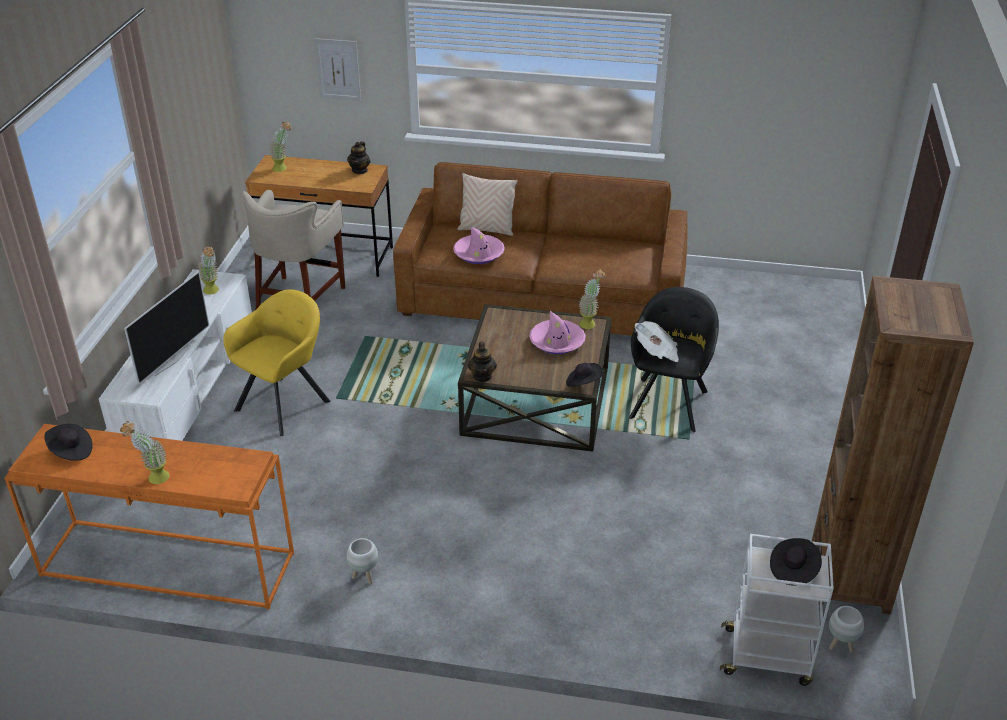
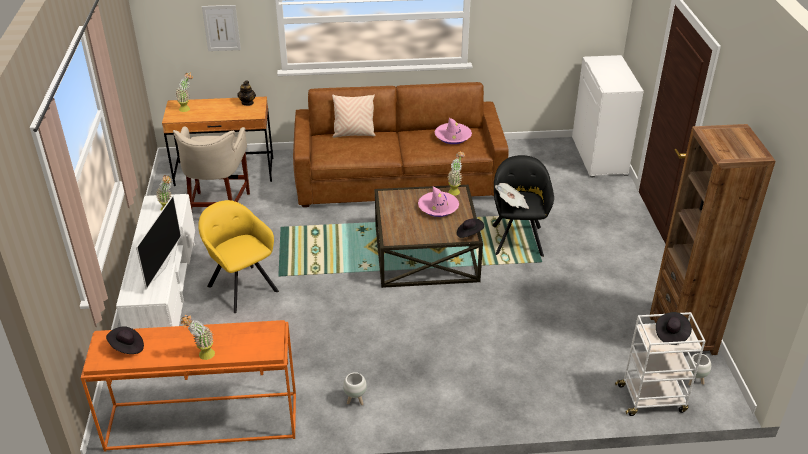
camera: 15 degrees left, 0 degrees up
(286, 403) = (241, 286): yellow armchair -> yellow armchair turned 60 degrees counterclockwise
(479, 254) = (357, 153): pink hat -> pink hat (453, 137)
(482, 376) = (396, 241): teapot -> none
(832, 308) = (600, 156): none -> white cabinet

